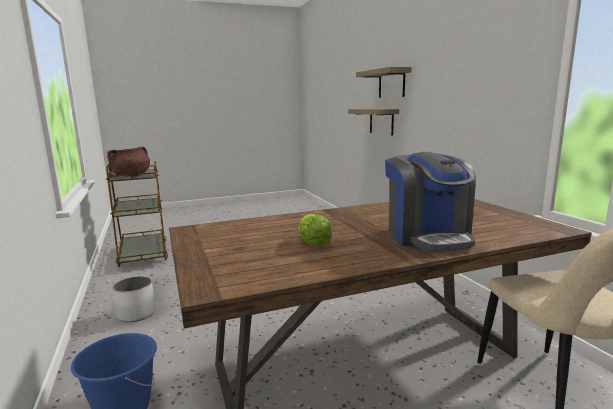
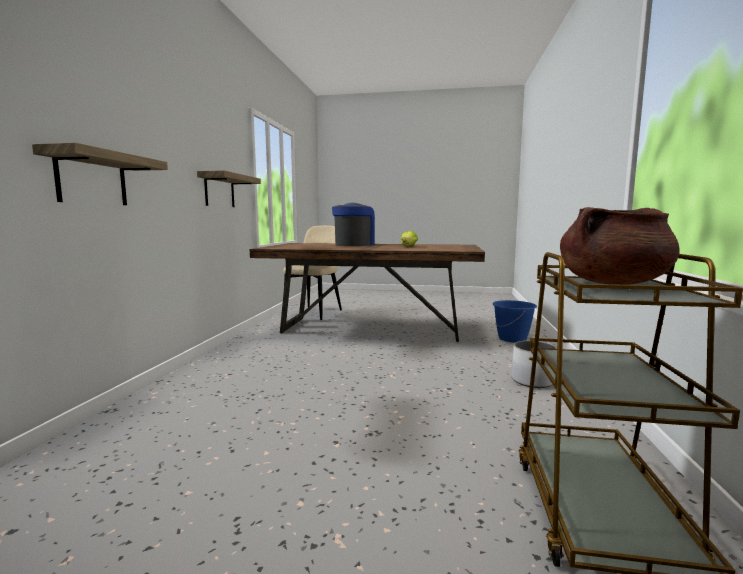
camera: 150 degrees left, 5 degrees down
(391, 83) = (110, 115): shelf -> shelf (219, 191)

